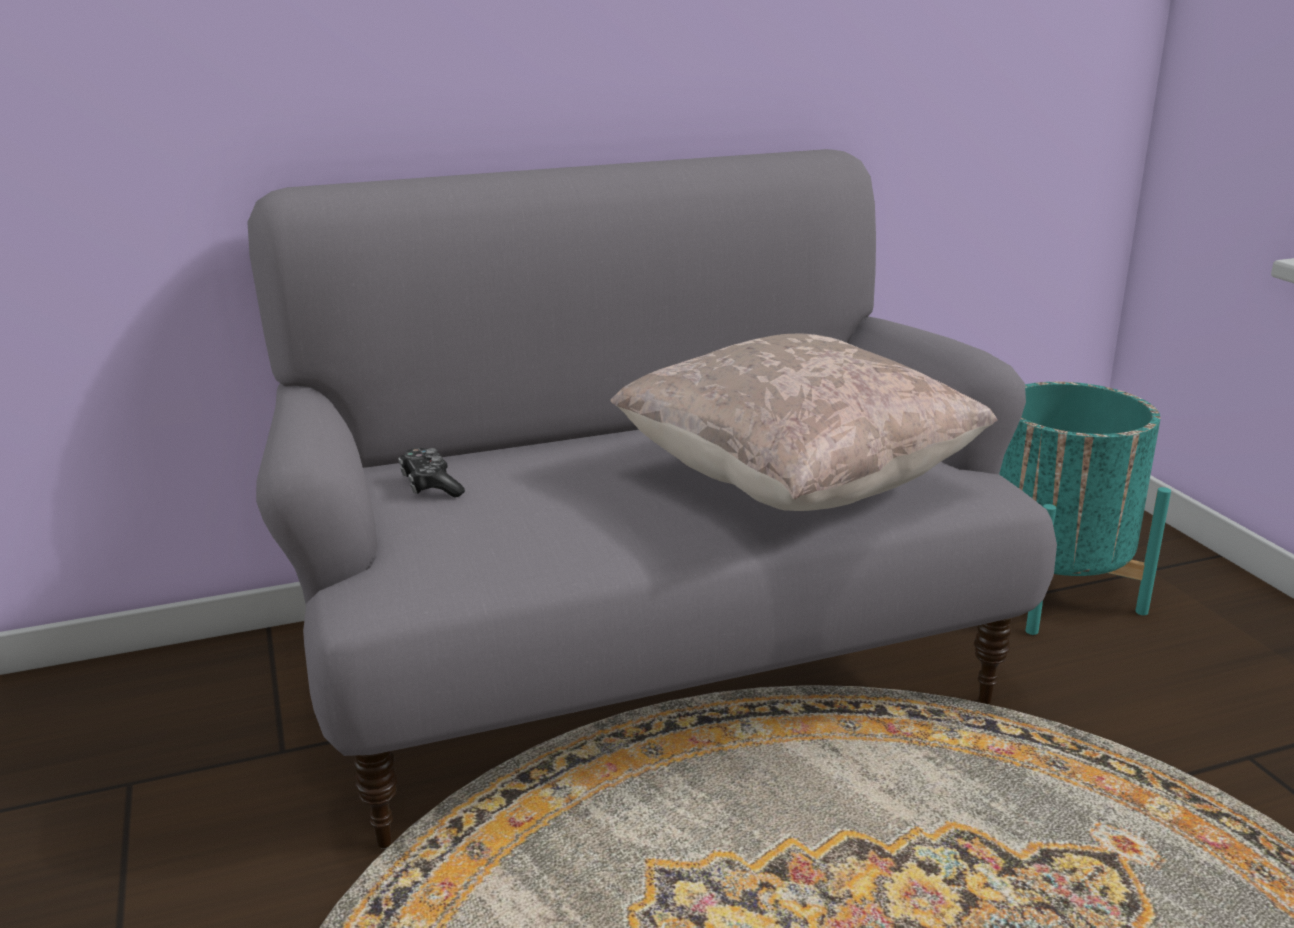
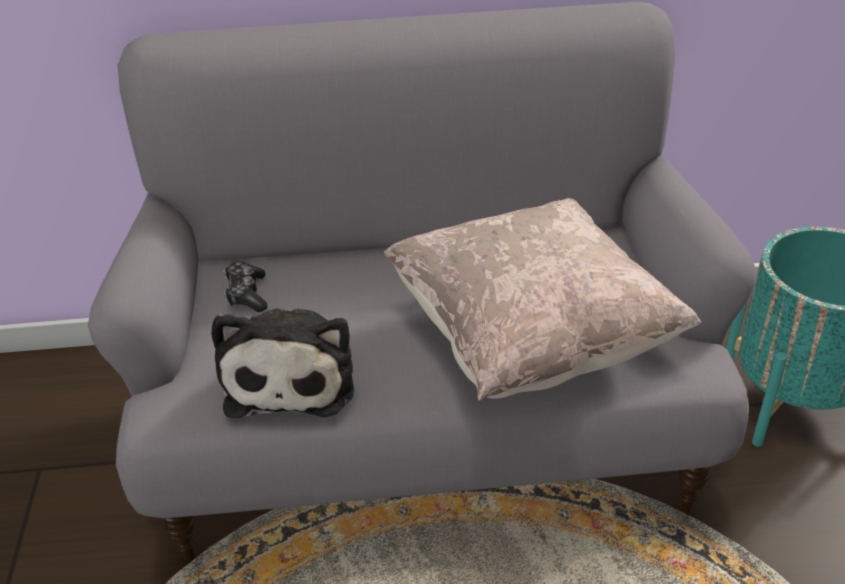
camera: 15 degrees right, 15 degrees up
(526, 545) = (291, 376): none -> plush toy

